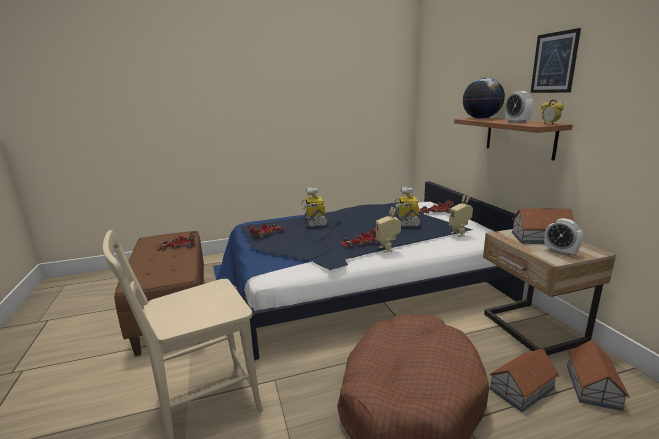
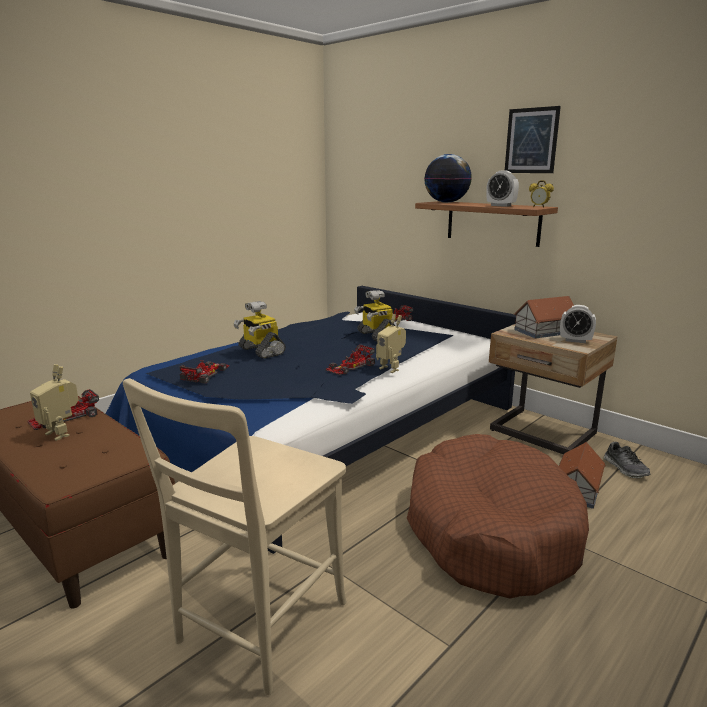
camera: 30 degrees left, 0 degrees up
(459, 234) = (446, 341): toy robot -> toy robot (61, 433)
(593, 386) = (625, 468): toy house -> shoe

